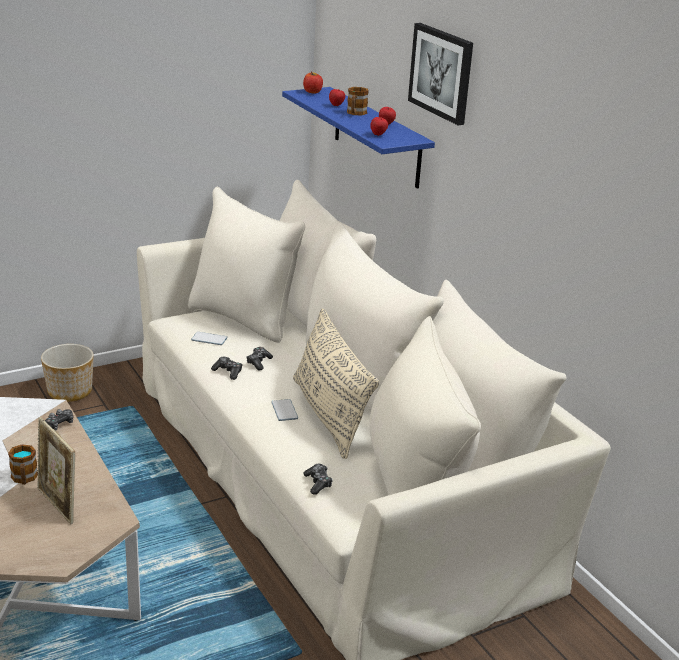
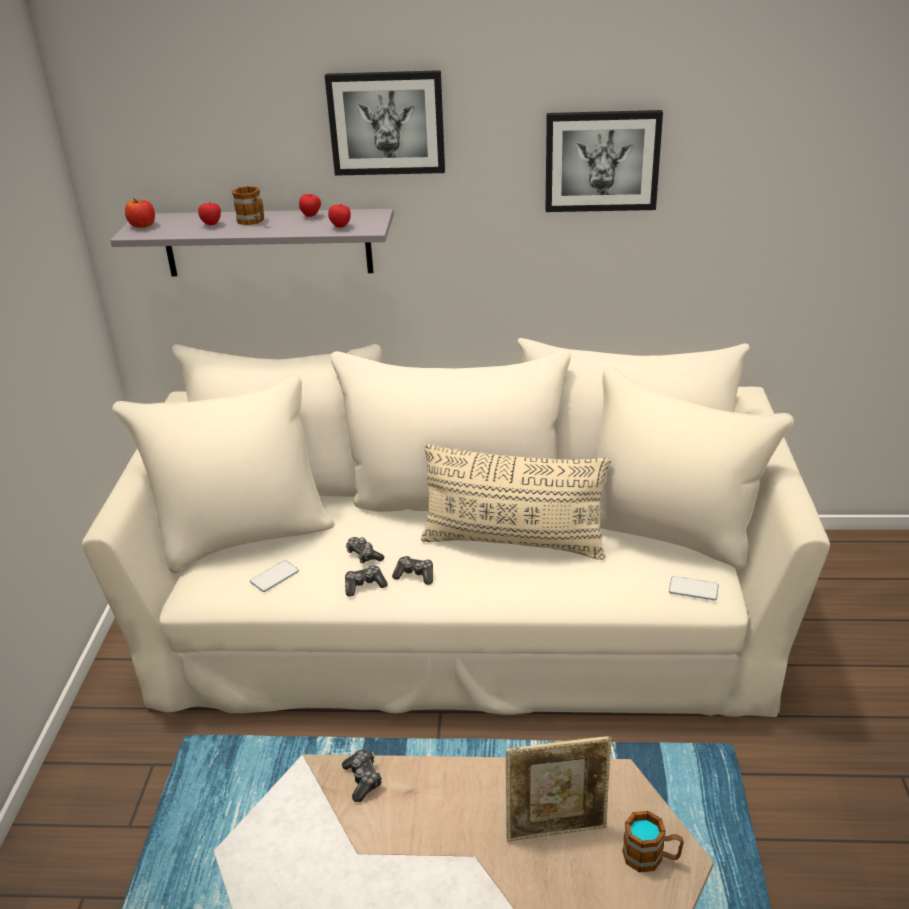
camera: 55 degrees left, 5 degrees up
(24, 479) = (474, 851): mug -> mug (651, 857)
(70, 391) = (85, 792): planter -> none
(284, 411) = (481, 569): phone -> phone (693, 589)
(318, 483) = (636, 592): game controller -> game controller (415, 575)
(377, 137) = (267, 243): blue shelf -> grey shelf
(549, 160) = (601, 161): none -> picture

